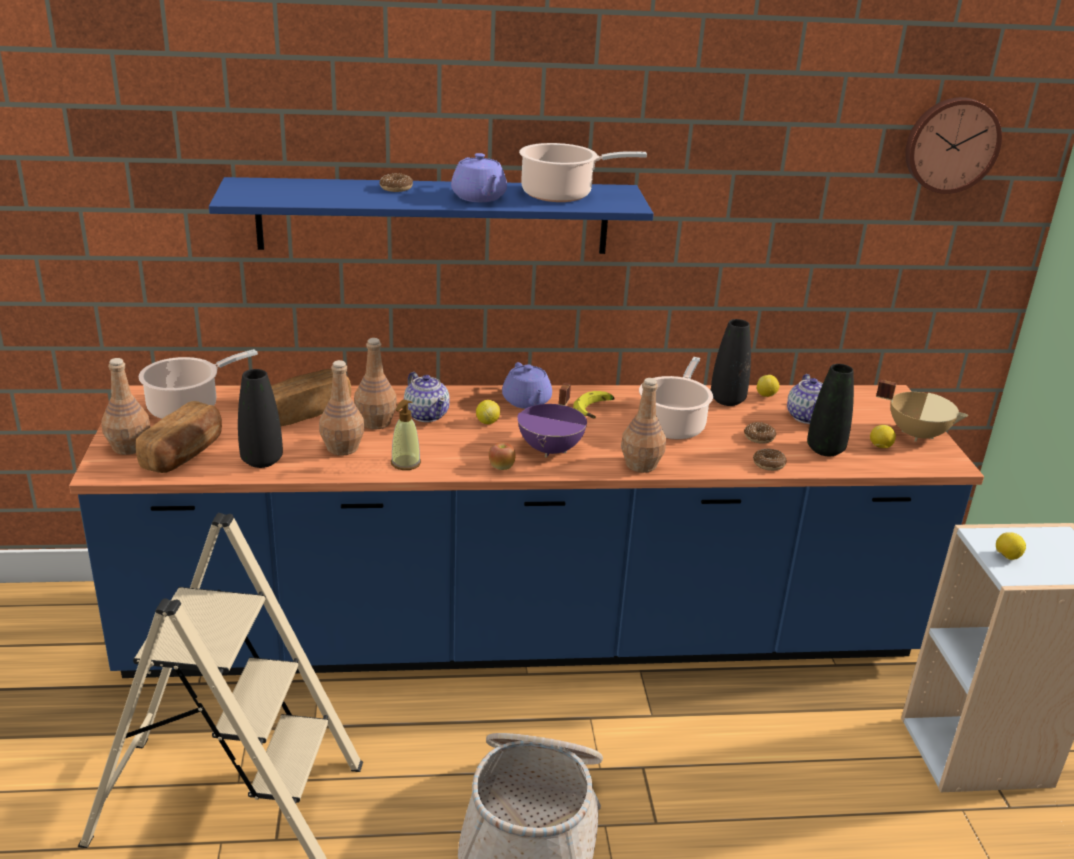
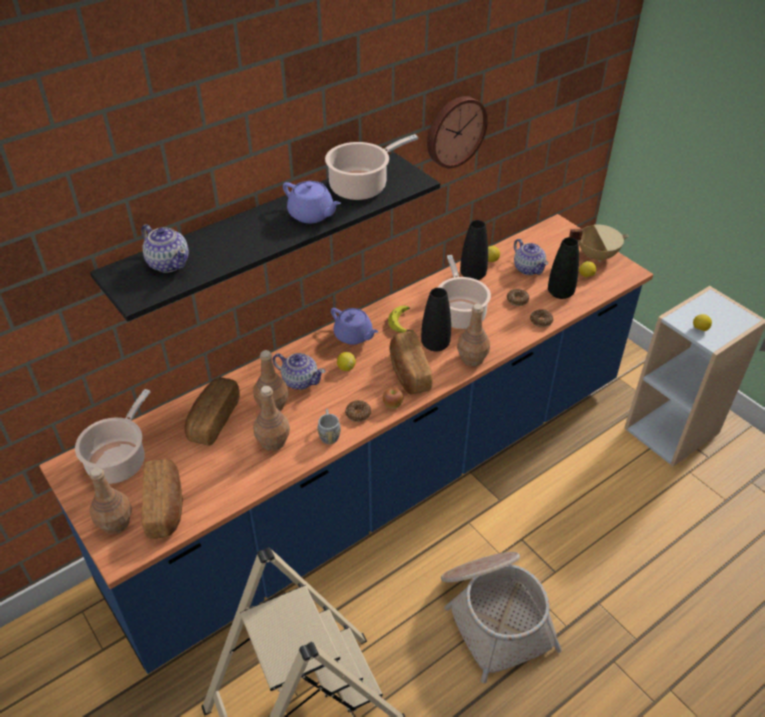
camera: 30 degrees left, 15 degrees up
(262, 460) = (229, 483): black vase -> black vase (435, 344)
(296, 189) = (168, 263): none -> teapot
(396, 188) = (241, 229): donut -> donut (358, 414)
(405, 463) = (329, 433): soap dispenser -> grey mug
(434, 216) = (259, 232): blue shelf -> black shelf
(552, 449) = (409, 372): purple cooking pot -> bread
(950, 144) = (577, 50): wall clock -> wall clock (454, 131)

